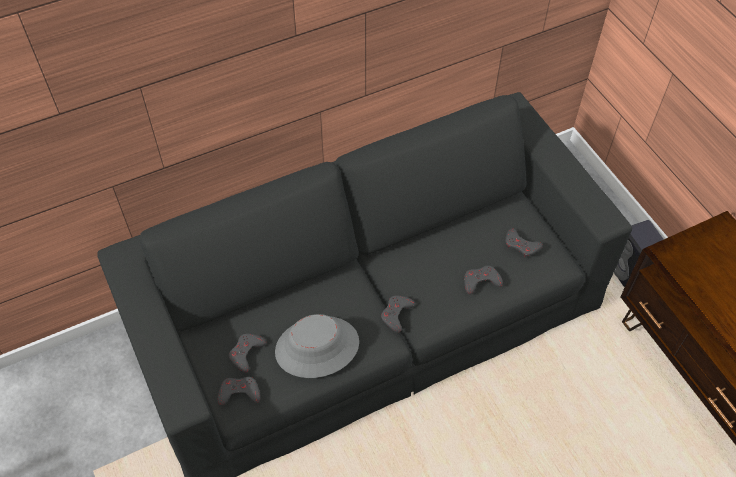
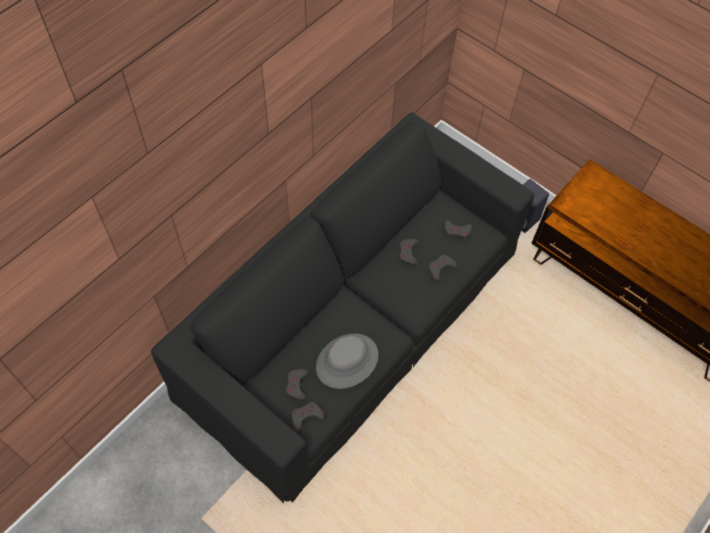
camera: 25 degrees left, 5 degrees up
(396, 314) = (391, 315): grey game controller -> grey game controller (408, 253)

